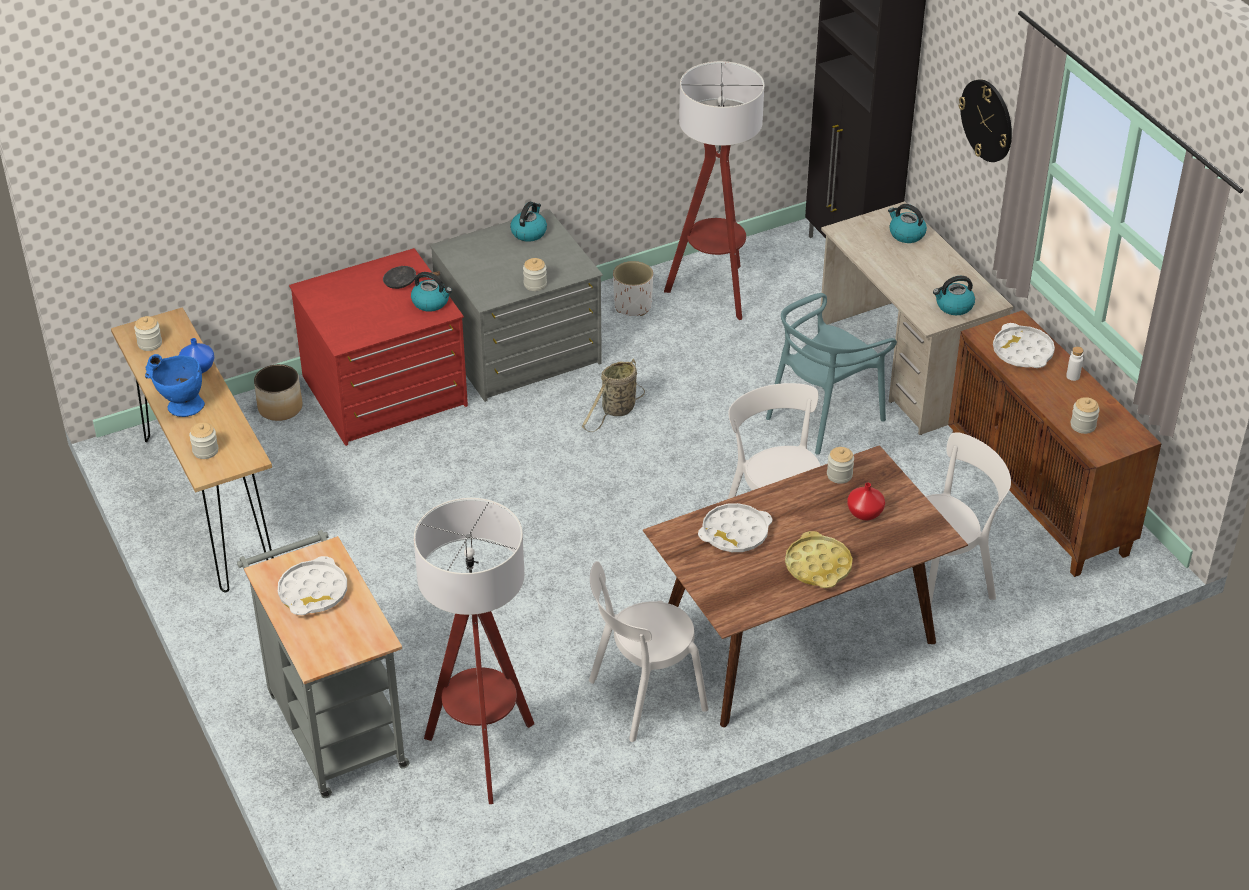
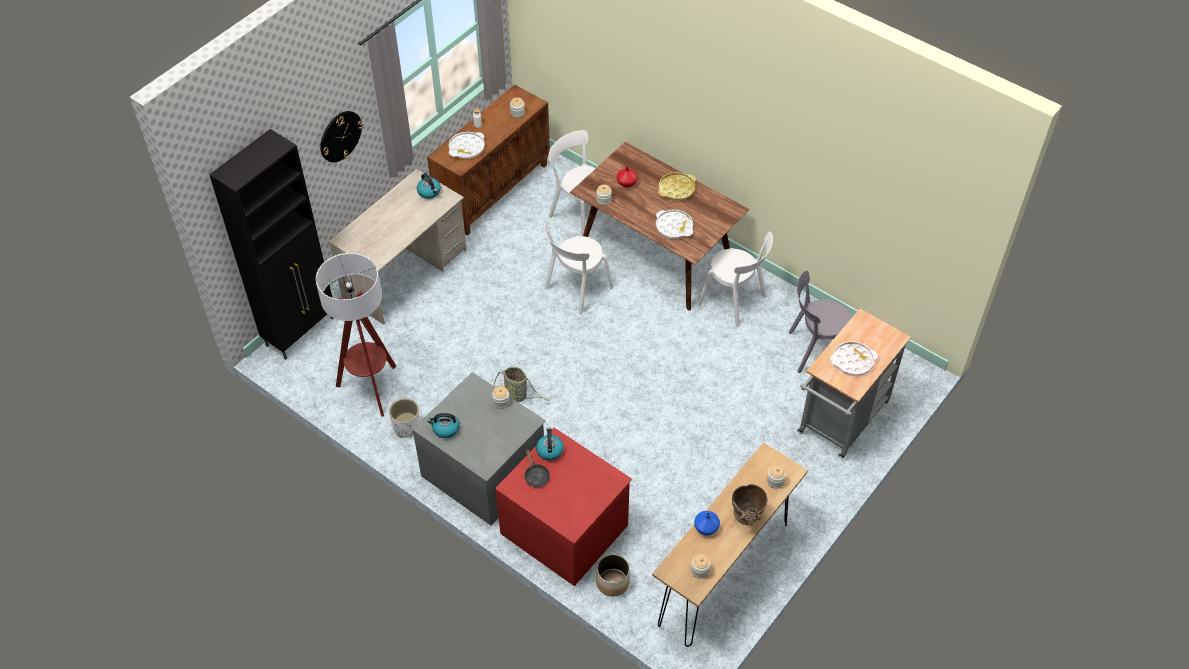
camera: 115 degrees left, 10 degrees up
(179, 406) = (747, 518): blue vase -> beige vase
(483, 754) = (814, 350): floor lamp -> grey chair
(823, 416) = (471, 297): turquoise chair -> none
(906, 234) = (365, 230): kettle -> none

